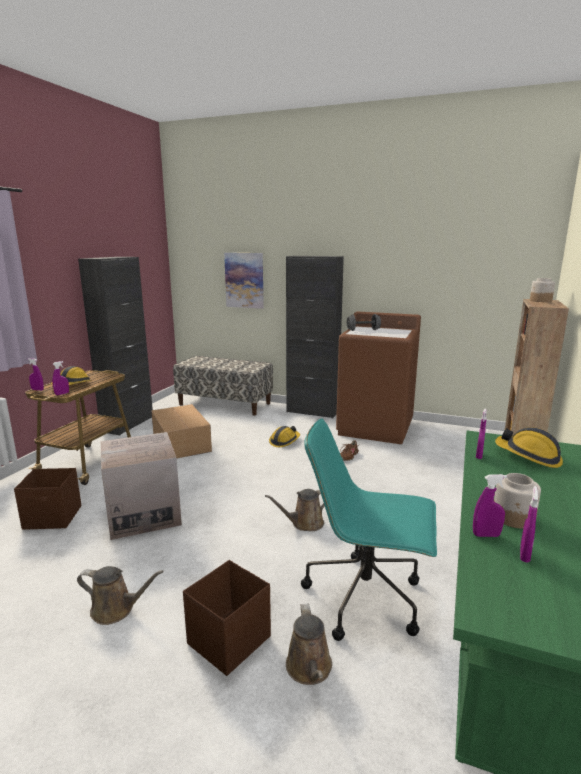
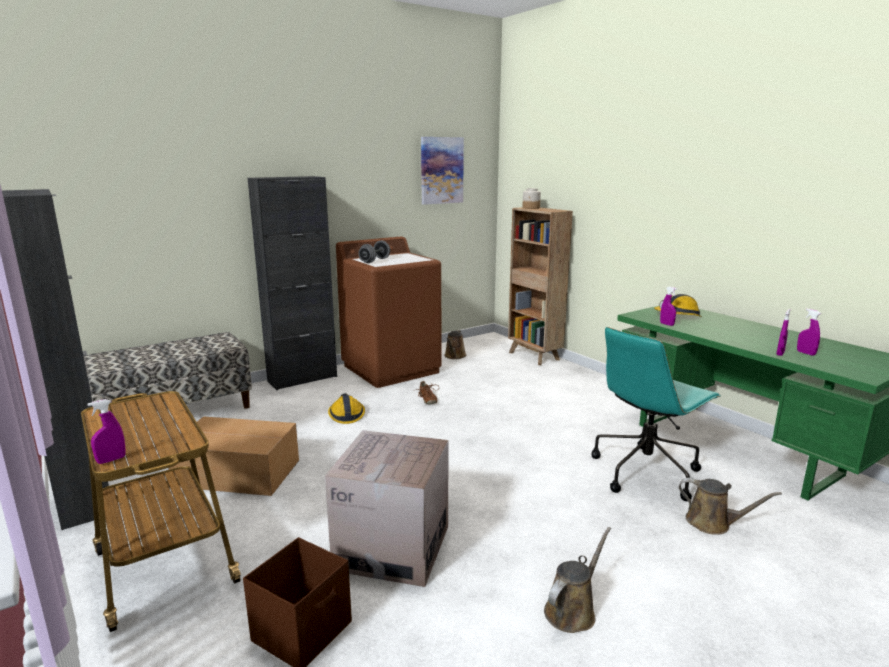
camera: 55 degrees left, 0 degrees up
(62, 394) = (182, 443): purple spray bottle -> none
(72, 385) = (145, 432): hard hat -> none
(228, 641) = (661, 551): brown storage box -> none
(244, 280) = (166, 218): picture -> picture (441, 170)
(304, 523) = (520, 459): brown watering can -> brown watering can (454, 356)
(513, 517) = (761, 343): jar -> none

